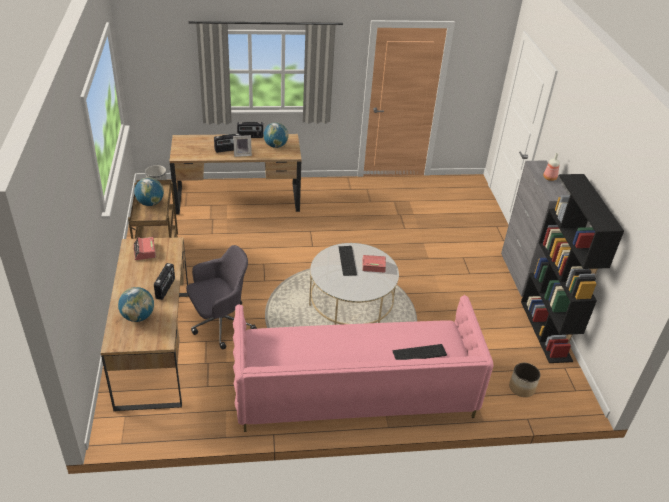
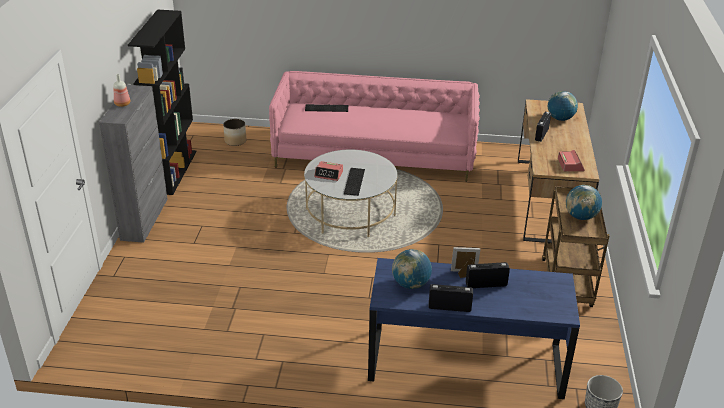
camera: 165 degrees left, 5 degrees down
(220, 324) = (488, 210): grey office chair -> none
(238, 199) = (465, 362): brown desk -> blue desk

